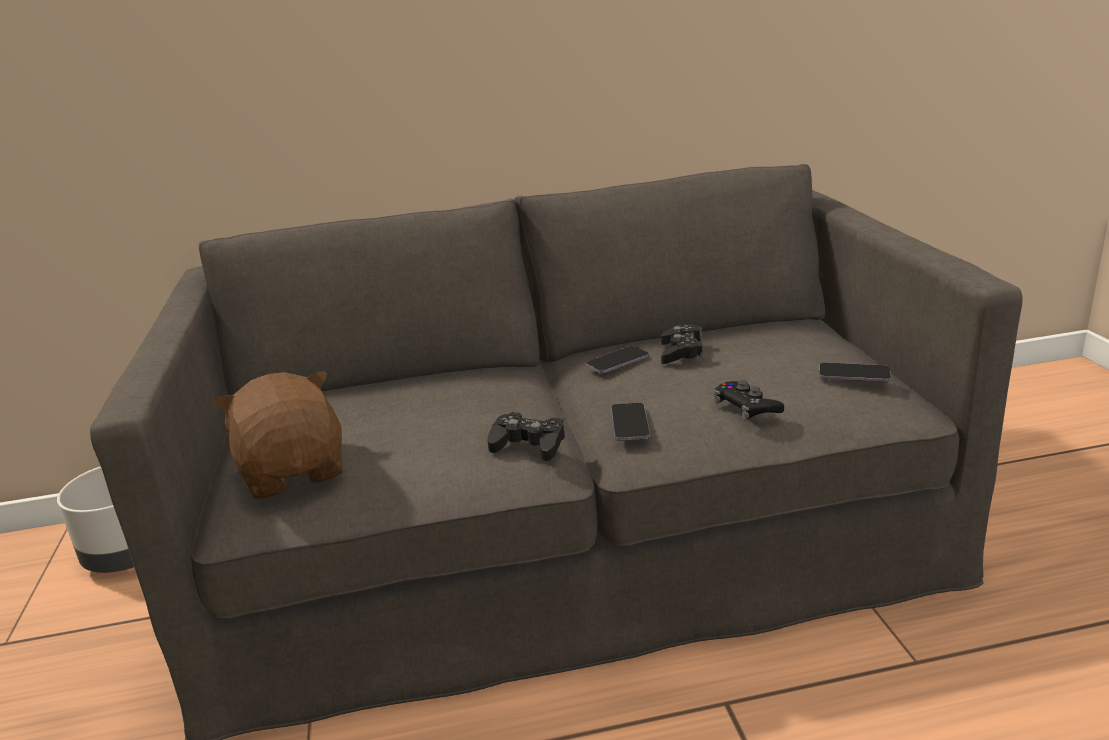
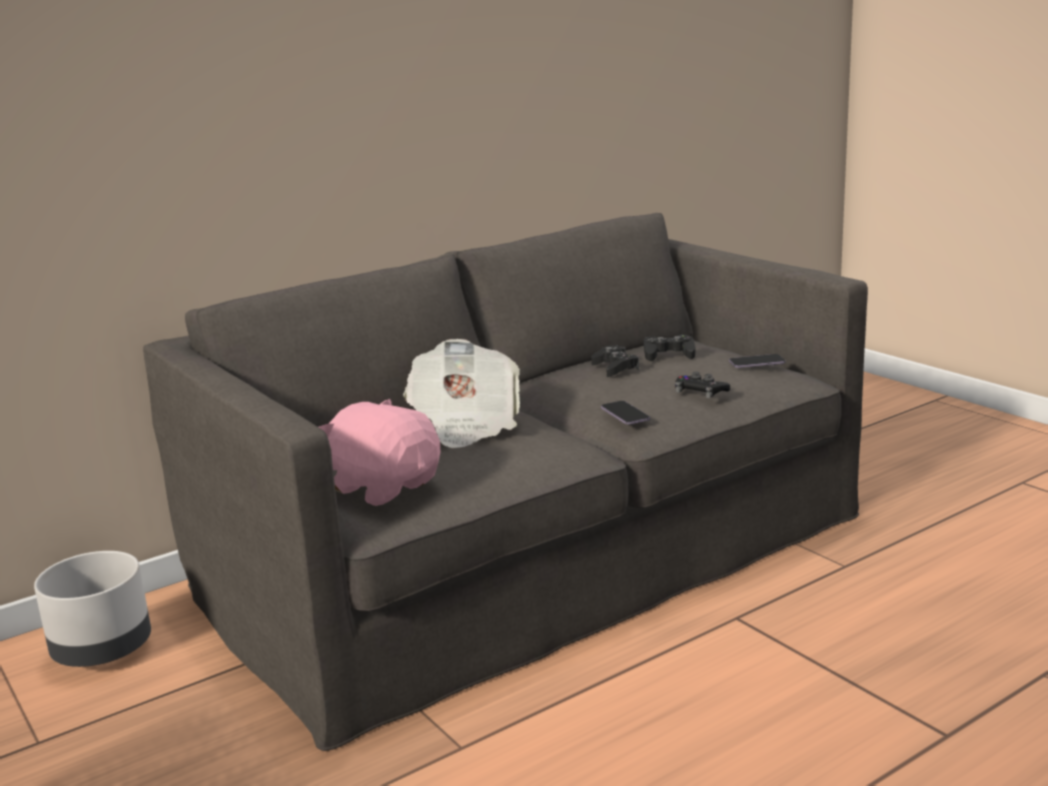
camera: 25 degrees left, 5 degrees down
(294, 472) = (384, 486): brown plush toy -> pink plush toy
(451, 403) = (465, 424): none -> newspaper
(528, 444) = (561, 438): black game controller -> black game controller (668, 354)
(617, 362) = (568, 381): phone -> none

